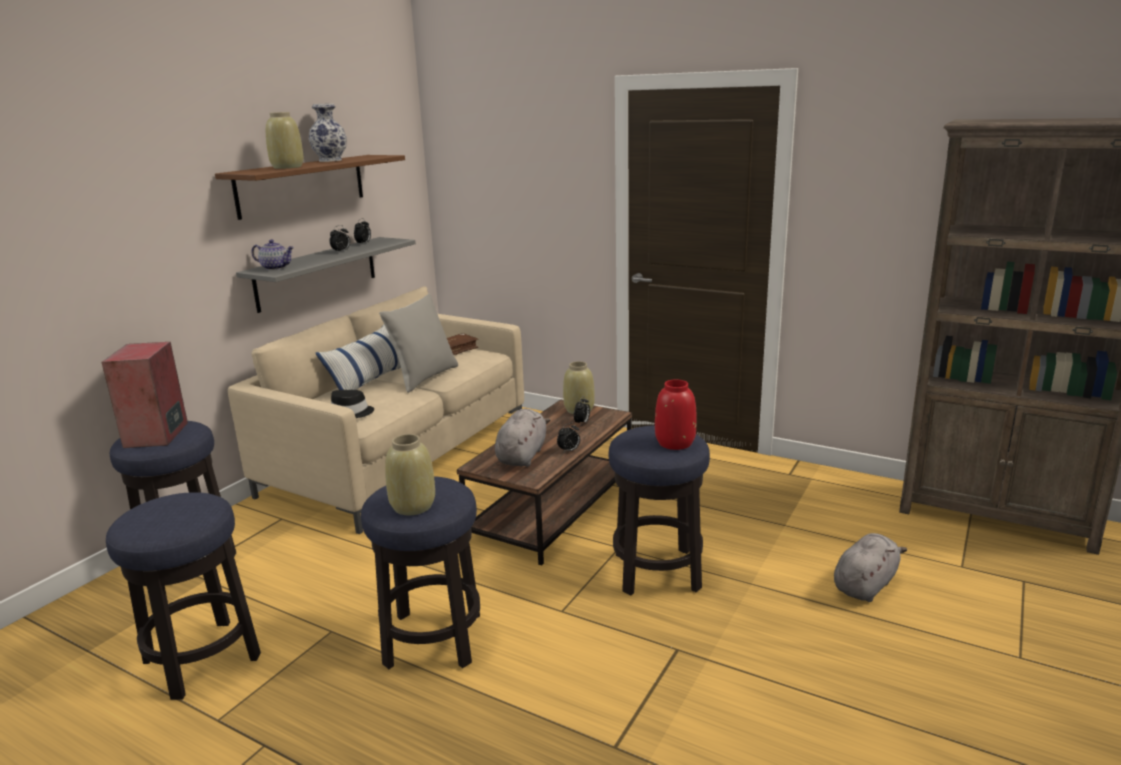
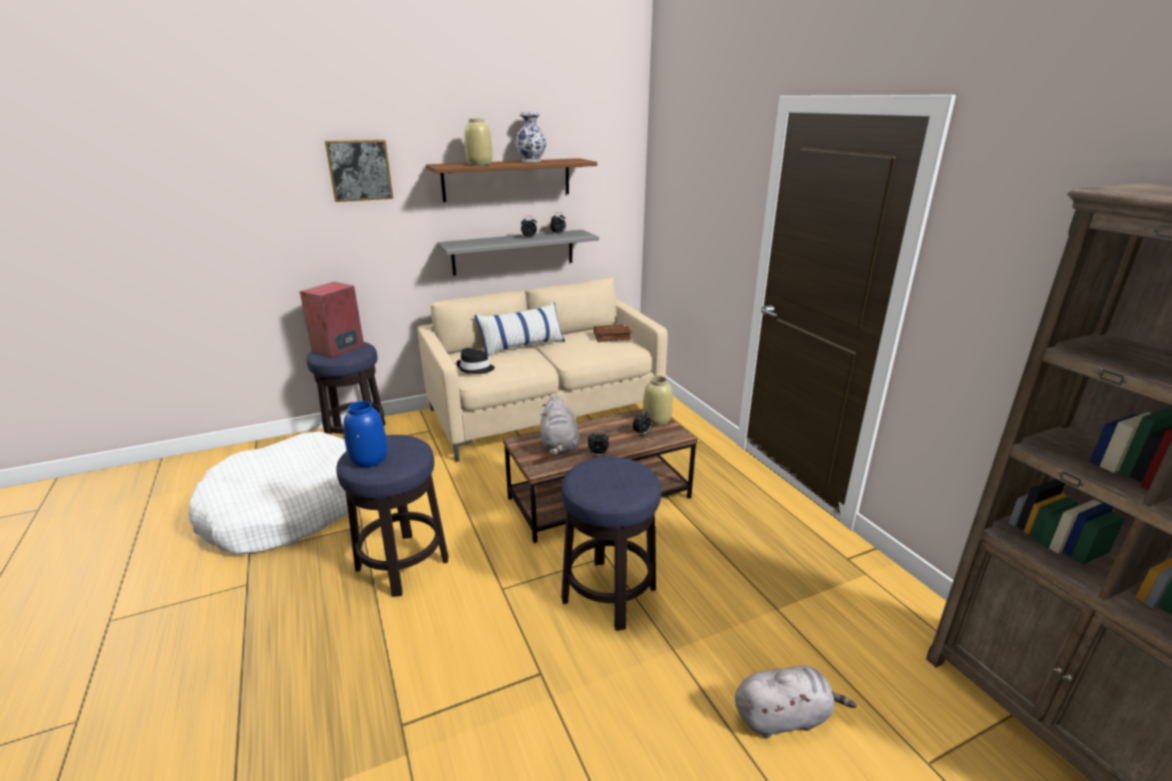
camera: 35 degrees right, 5 degrees up
(138, 187) = (360, 170): none -> picture
(202, 659) = (287, 509): stool -> white dog bed
(276, 268) = (463, 243): teapot -> none
(413, 506) = (369, 459): beige vase -> blue vase
(424, 377) = (560, 354): grey pillow -> none
(522, 455) = (559, 445): grey plush toy -> grey plush toy turned 120 degrees clockwise
(674, 443) = (619, 485): red vase -> none

